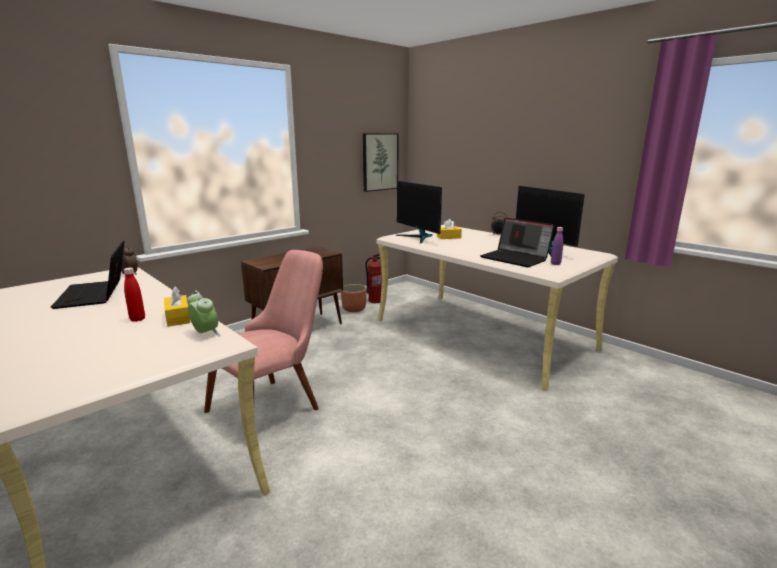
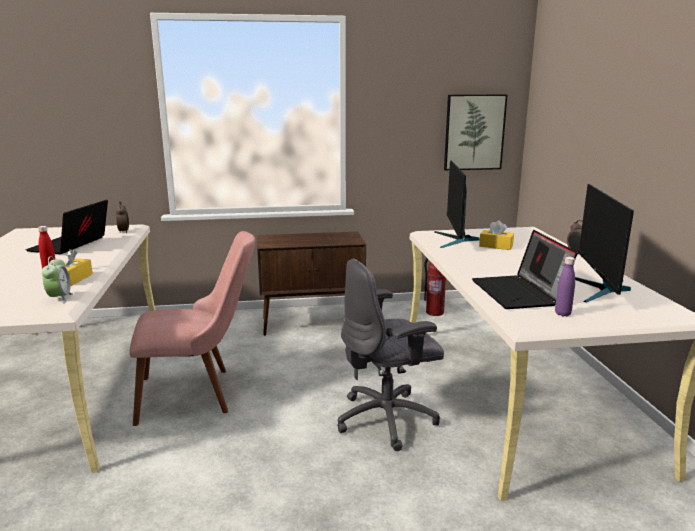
camera: 35 degrees right, 0 degrees up
(354, 309) = (398, 316): planter -> none
(433, 372) = (388, 419): none -> grey office chair

